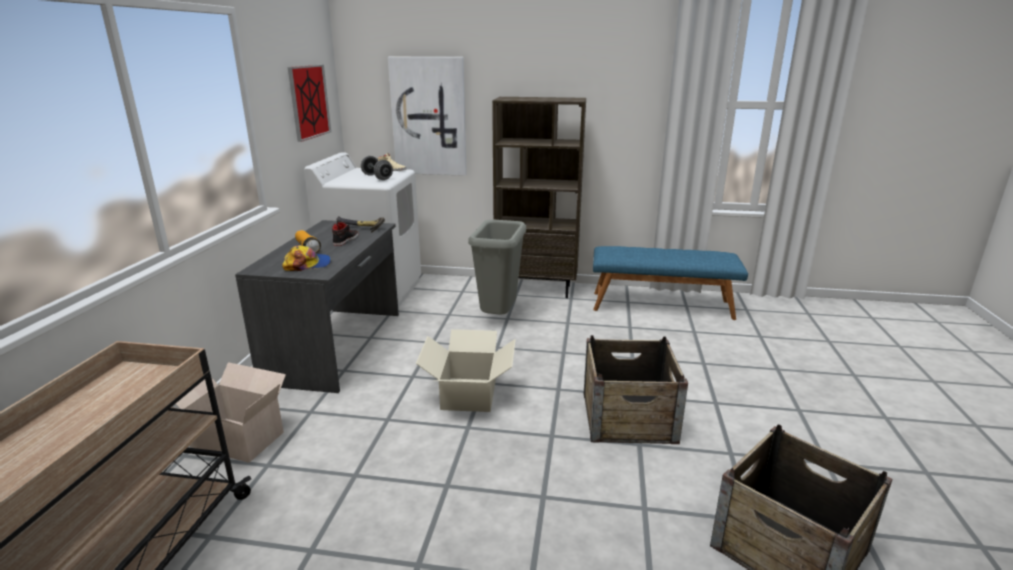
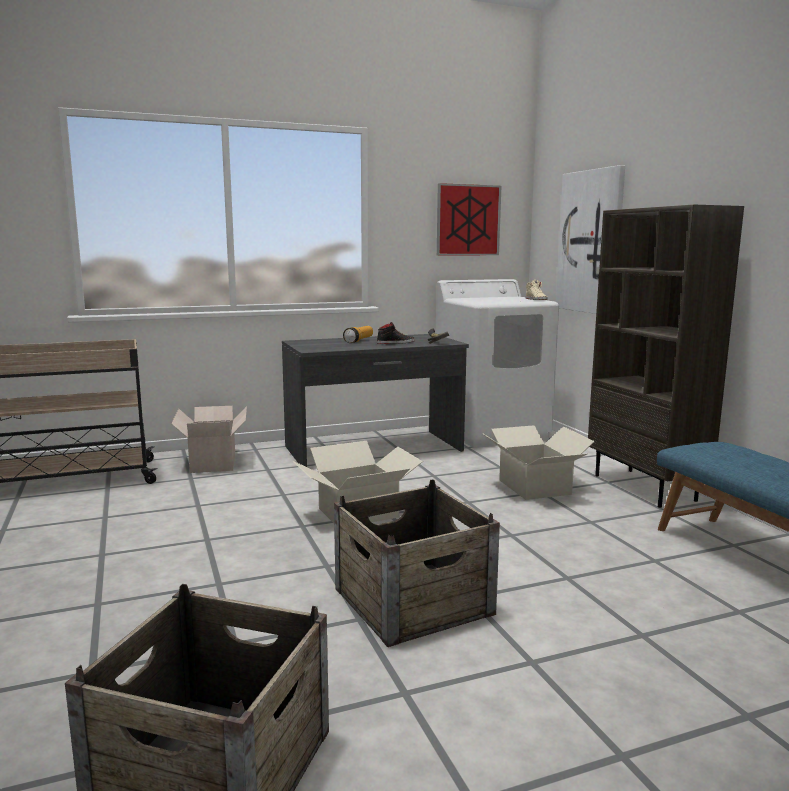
camera: 60 degrees right, 10 degrees down
(307, 264) = (324, 345): cap -> none
(377, 177) = (499, 300): grey dumbbell -> none
(498, 317) = (535, 487): grey trash can -> cardboard box

